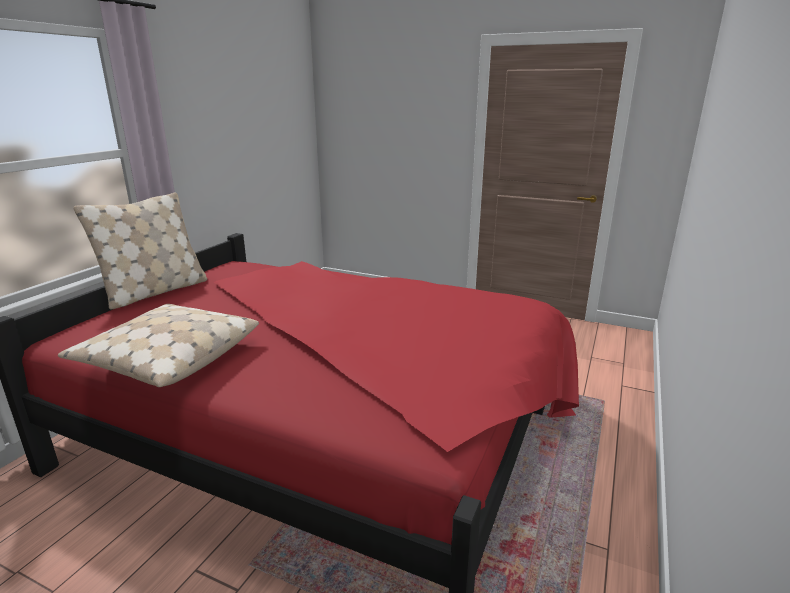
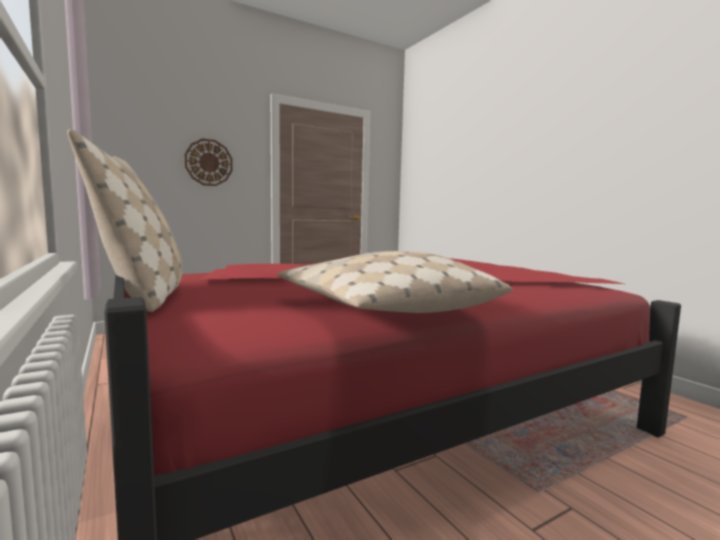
camera: 55 degrees left, 15 degrees down
(409, 129) = (209, 162): none -> wall clock

